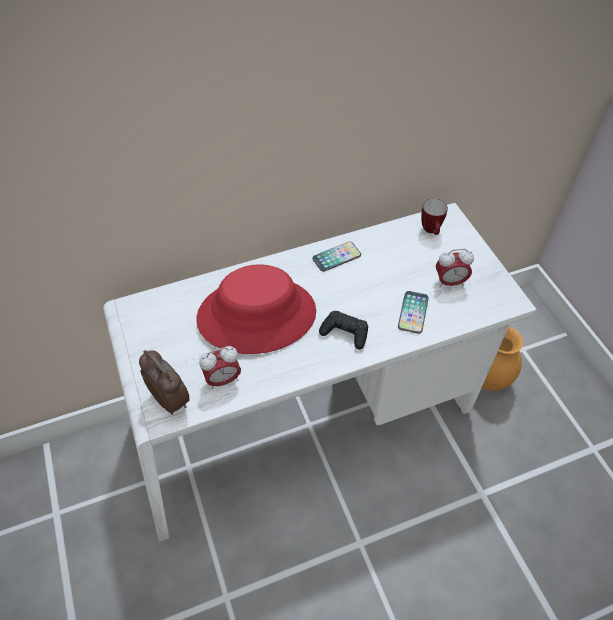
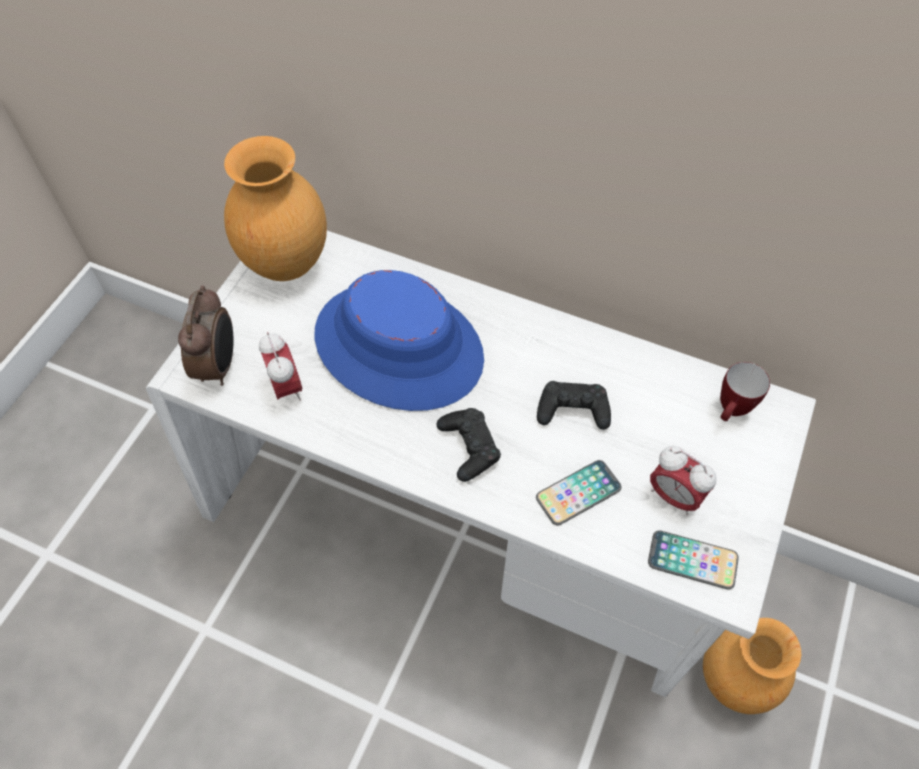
camera: 45 degrees right, 5 degrees up
(145, 321) = (287, 263): none -> brown vase
(223, 380) = (286, 388): alarm clock -> alarm clock turned 135 degrees counterclockwise
(257, 315) = (399, 346): red hat -> blue hat
(336, 257) = (566, 350): phone -> phone (692, 560)
(369, 280) = (573, 410): none -> black game controller

